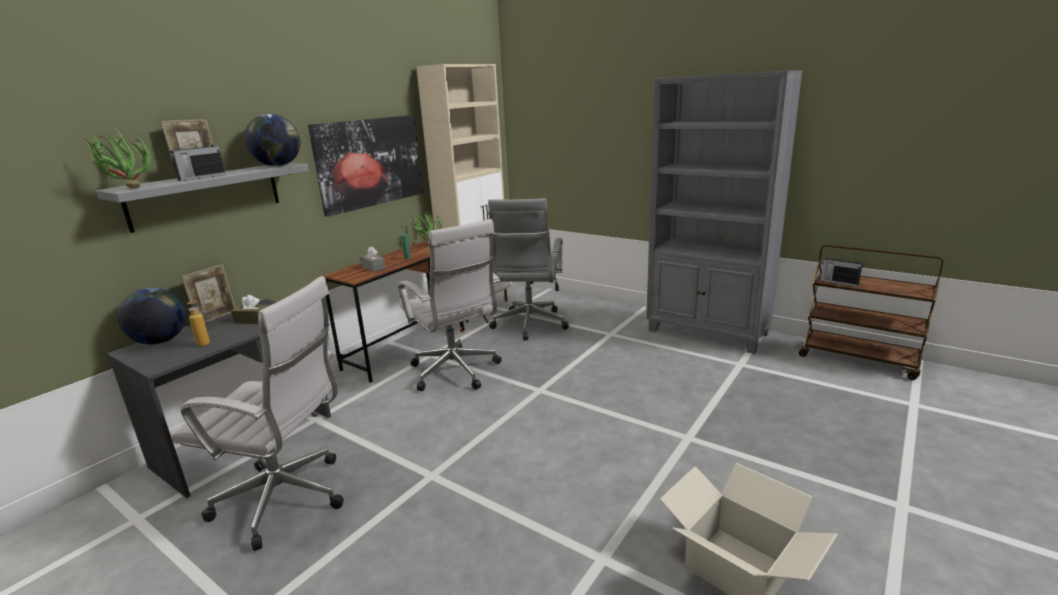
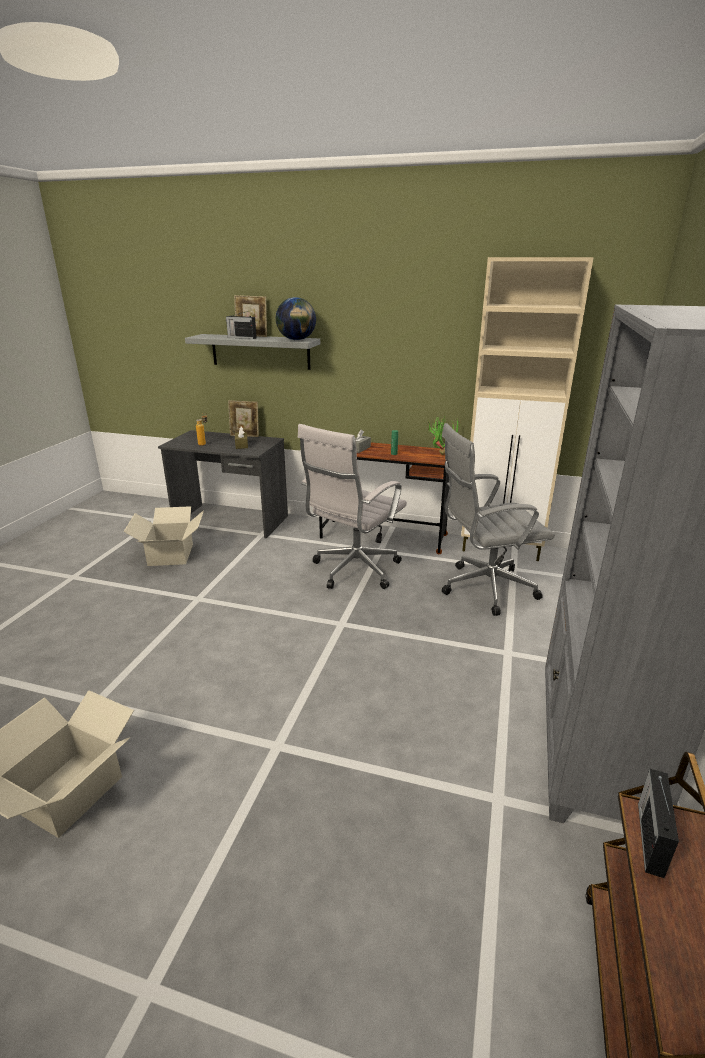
camera: 70 degrees right, 5 degrees up
(126, 189) = (199, 336): potted plant -> none
(160, 341) = (206, 435): globe -> none
(288, 500) = (170, 554): white office chair -> cardboard box
(369, 162) = (405, 354): picture -> none

